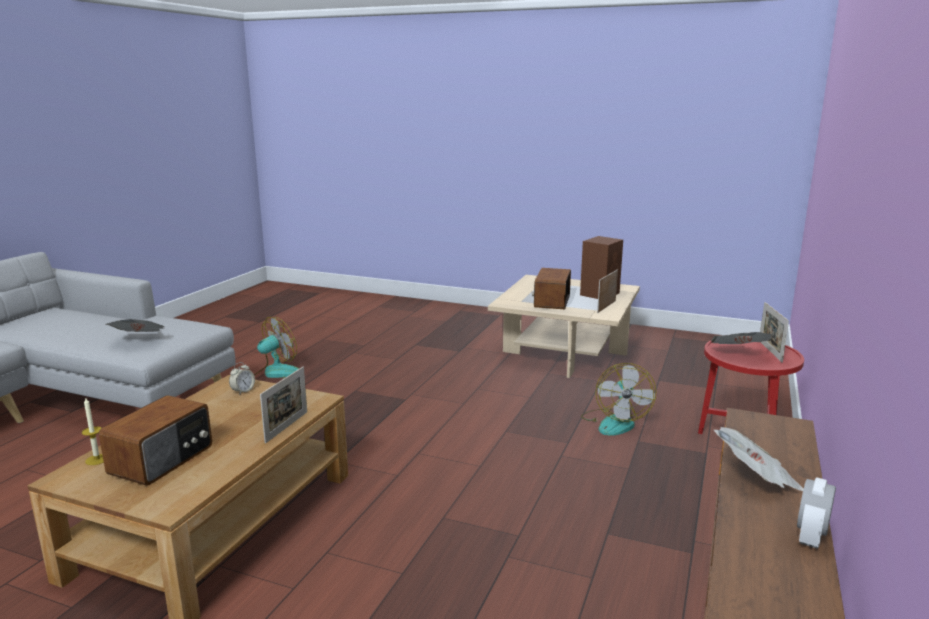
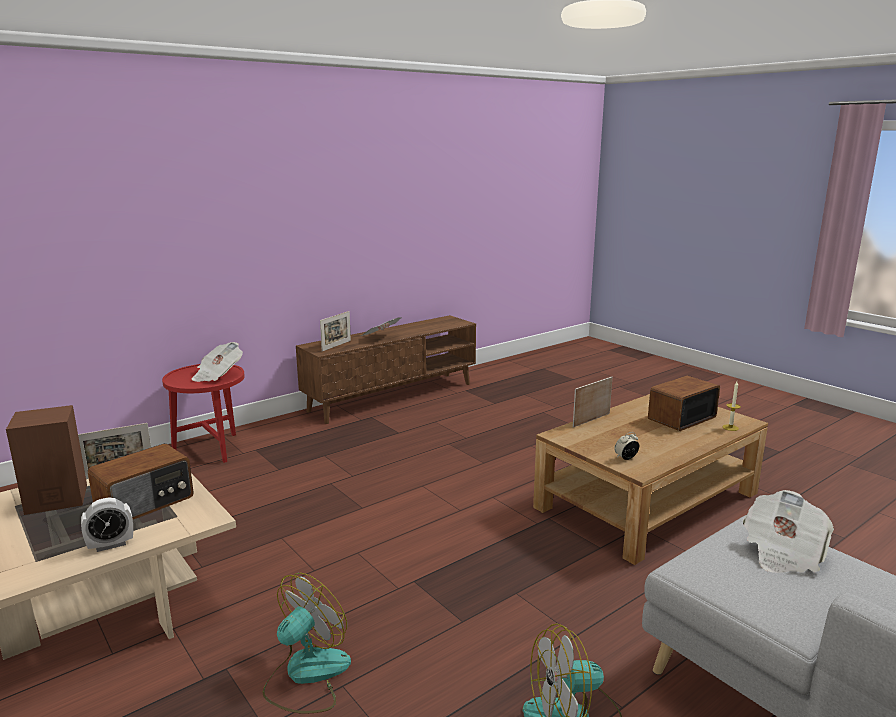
camera: 150 degrees left, 0 degrees up
(614, 422) = (263, 487): fan -> fan (306, 675)
(770, 351) = (192, 372): picture frame -> picture frame (336, 346)
(811, 537) = (401, 326): alarm clock -> alarm clock (111, 545)

